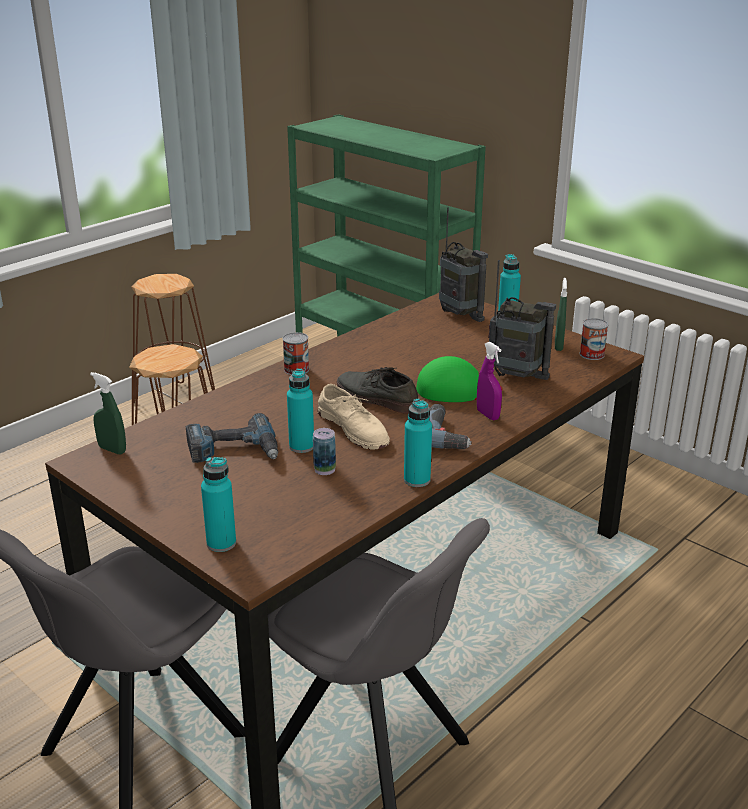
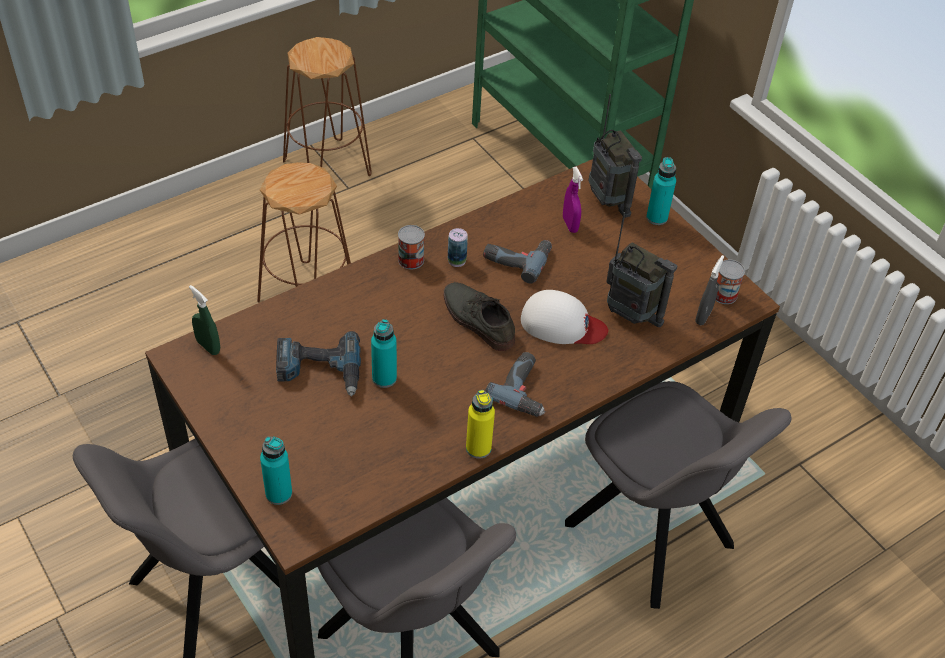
camera: 10 degrees right, 20 degrees up
(324, 469) = (396, 415): can -> can (456, 260)
(354, 428) = (441, 362): beige shoe -> none
(395, 356) = (517, 258): none -> power drill
(417, 480) = (478, 448): turquoise bottle -> yellow bottle
(457, 390) = (562, 324): green cap -> white cap
(488, 415) = (579, 369): purple spray bottle -> purple spray bottle (570, 224)
(558, 346) = (694, 273): green spray bottle -> none
(576, 613) = (651, 535): none -> grey chair
(581, 369) = (703, 316): none -> grey spray bottle

